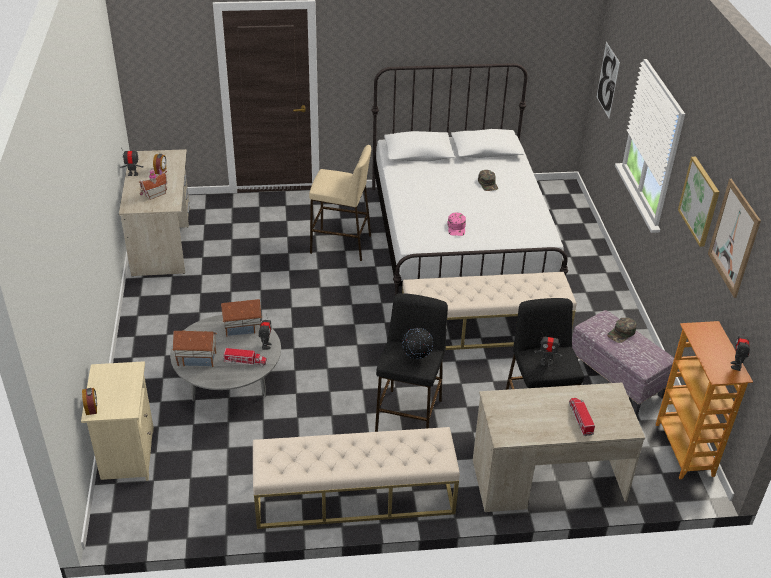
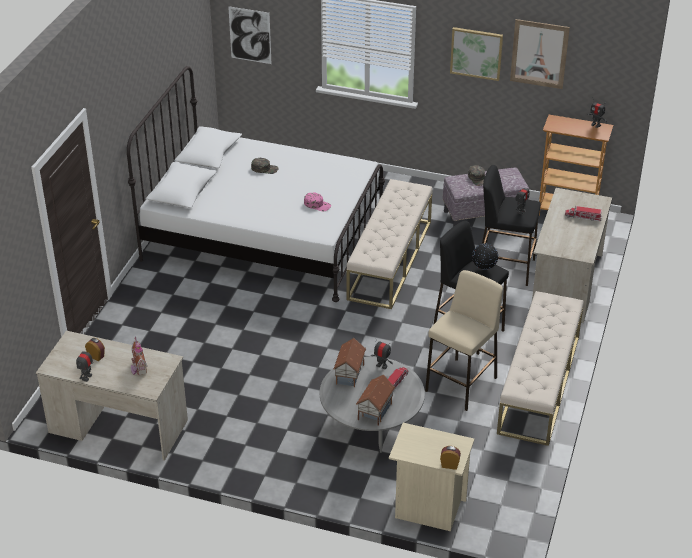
camera: 65 degrees left, 0 degrees up
(341, 244) = (215, 305): beige stool -> beige stool (461, 384)

